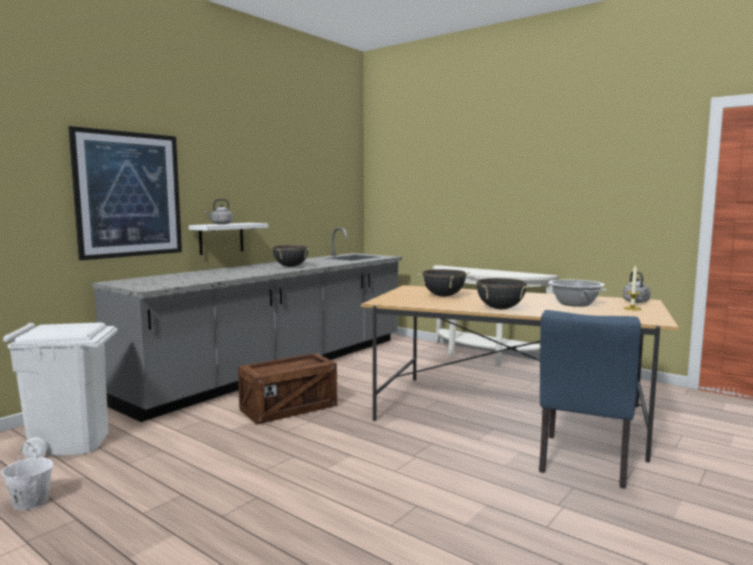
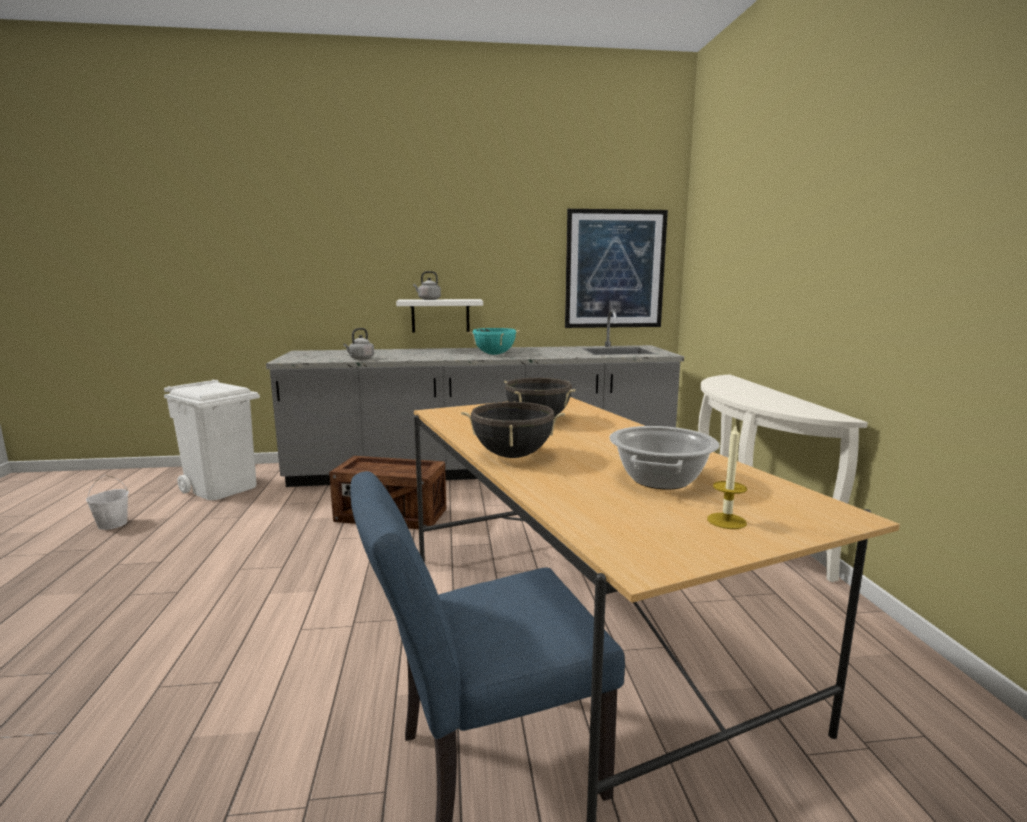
camera: 45 degrees right, 5 degrees up
(129, 194) = (331, 267): picture -> picture (615, 269)
(290, 266) = (494, 354): black cooking pot -> turquoise cooking pot
(636, 302) = (808, 511): grey kettle -> grey kettle (360, 359)

